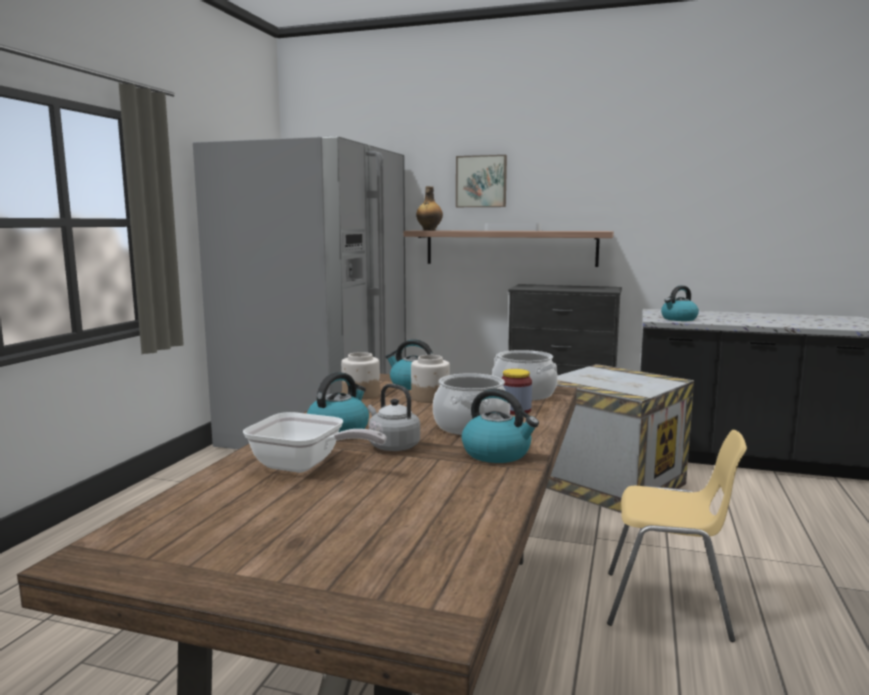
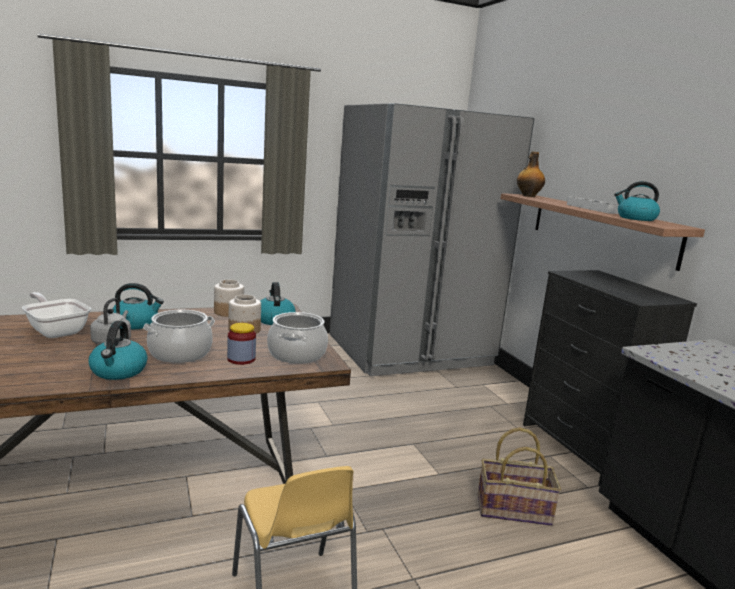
camera: 50 degrees right, 5 degrees up
(305, 466) = (56, 331): frying pan -> frying pan turned 150 degrees clockwise
(481, 181) = (589, 150): picture -> none
(612, 483) = (514, 509): crate -> basket
(678, 319) = (682, 361): kettle -> kettle (635, 218)

